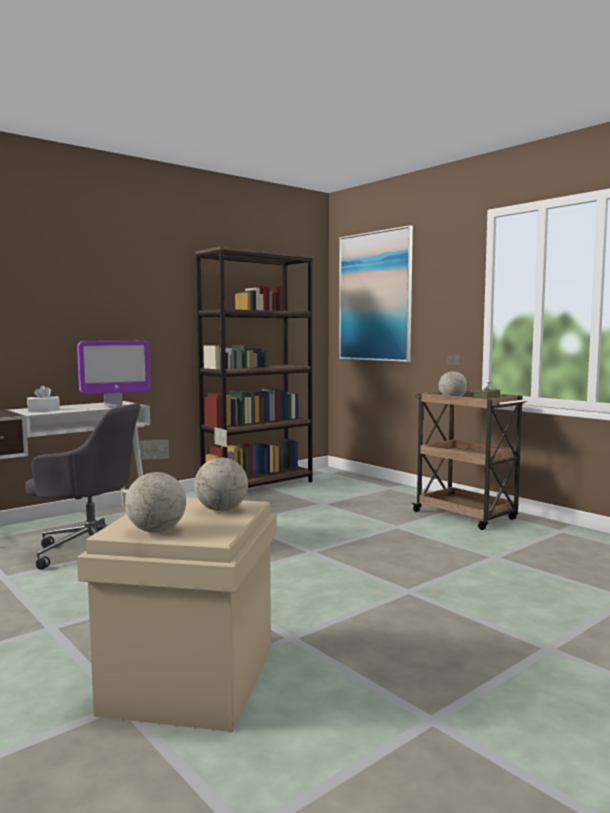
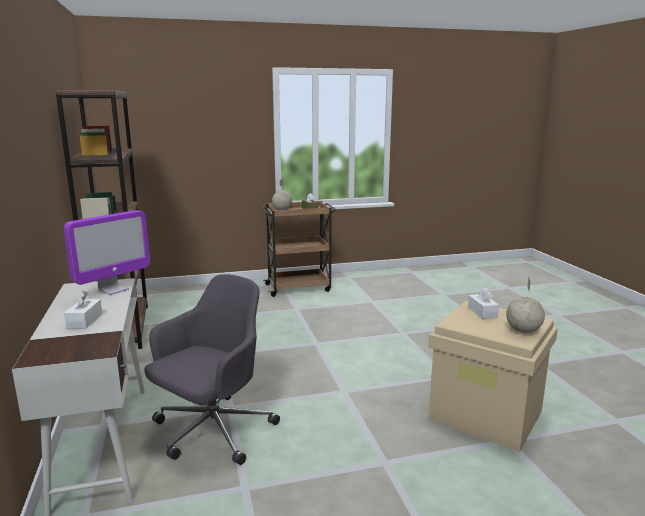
camera: 65 degrees left, 10 degrees up
(115, 406) = (113, 289): monitor -> monitor turned 45 degrees clockwise
(222, 510) = (482, 312): globe -> white tissue box
(374, 296) = (158, 129): picture -> none

